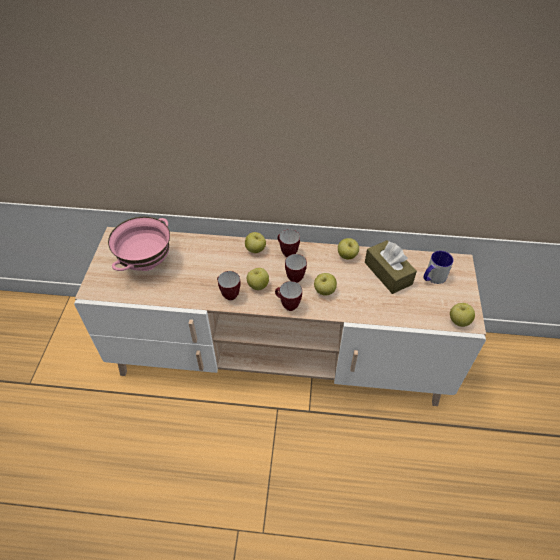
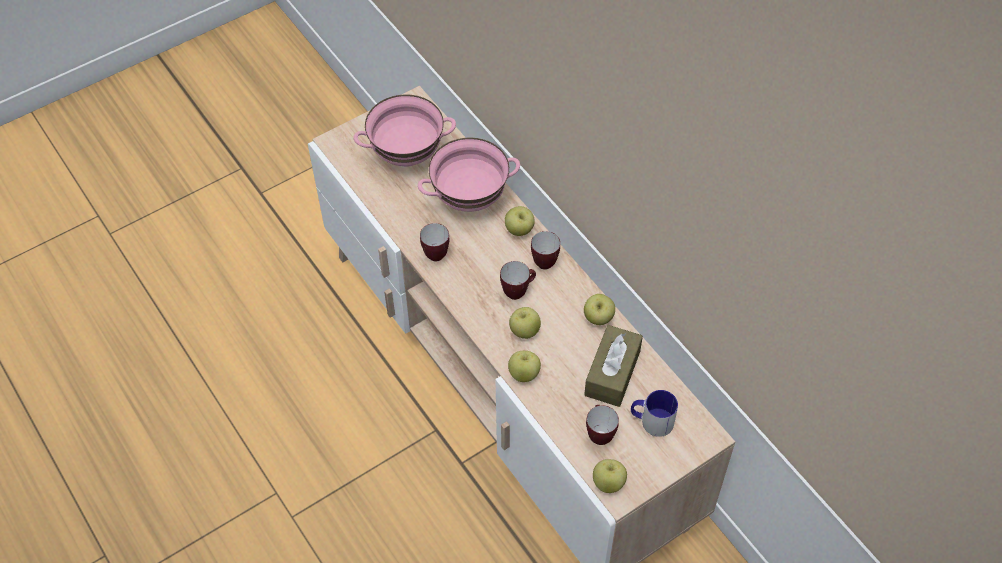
camera: 50 degrees right, 5 degrees up
(210, 256) = (470, 199): none -> pink bowl
(258, 285) = (472, 268): apple -> apple (524, 374)
(287, 305) = (472, 311): mug -> mug (599, 433)

